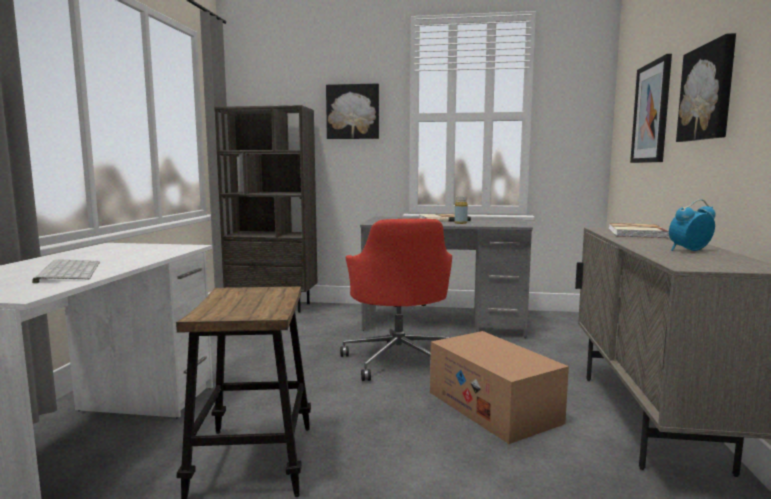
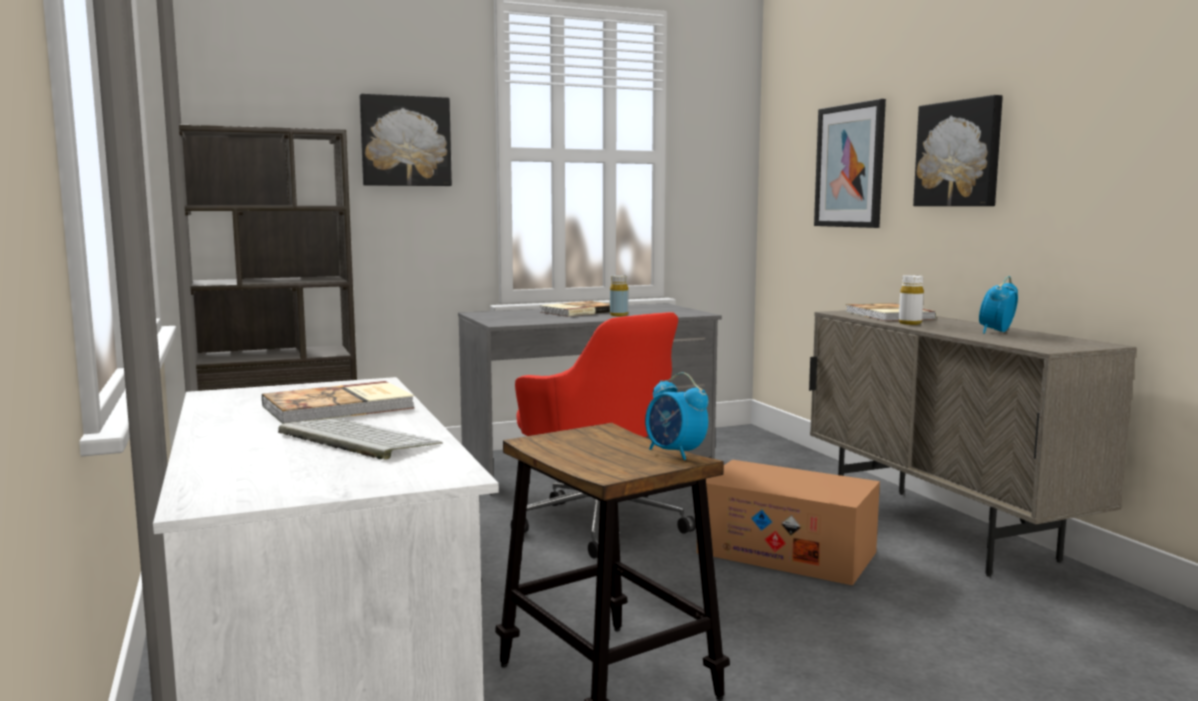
camera: 30 degrees left, 0 degrees up
(126, 256) = (340, 407): none -> book
(274, 310) = (675, 453): none -> alarm clock
(631, 239) = (910, 323): none -> white bottle

